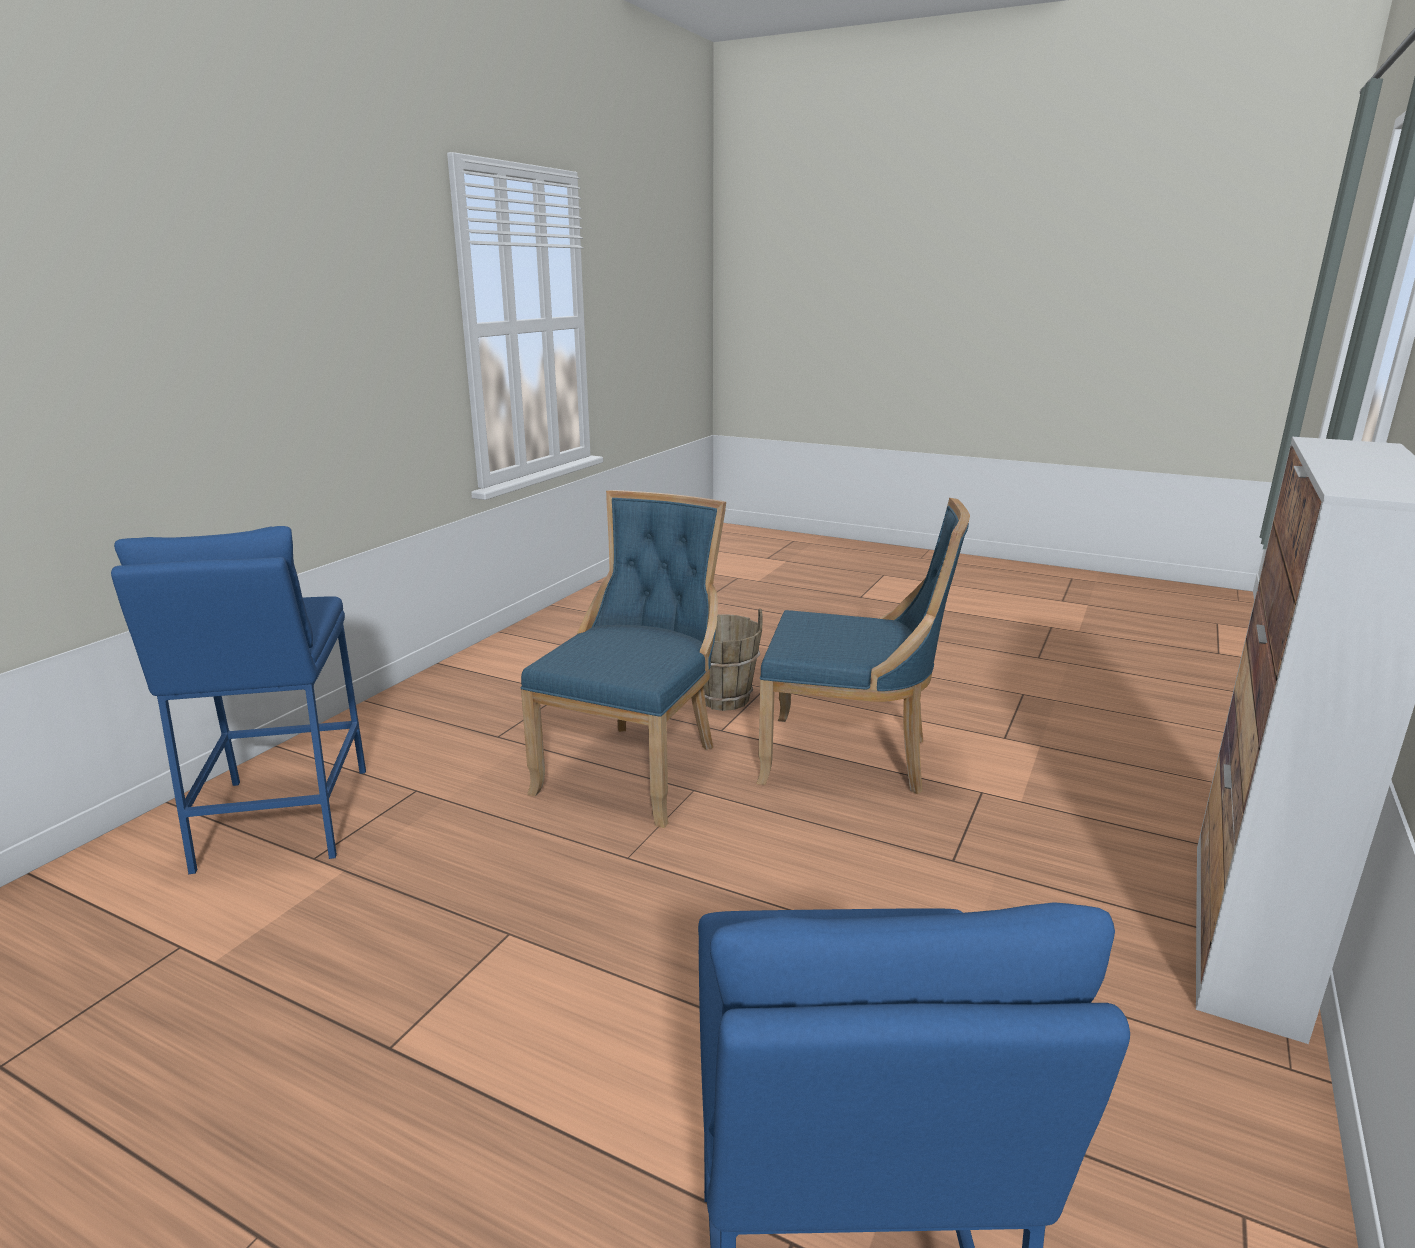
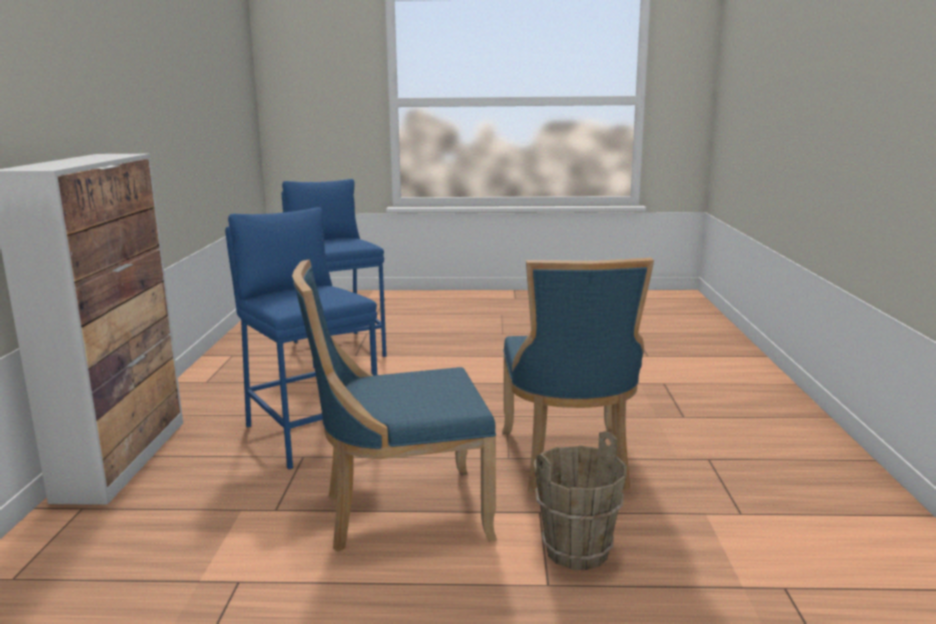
camera: 155 degrees right, 5 degrees down
(282, 818) = (720, 391): blue stool -> blue stool (310, 433)

